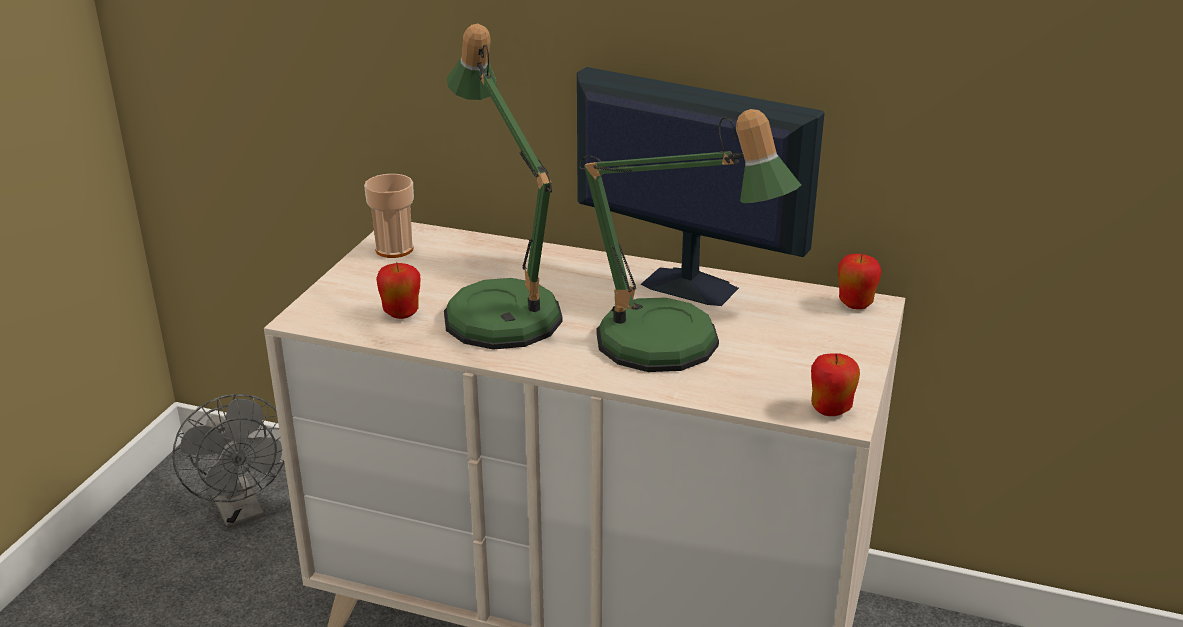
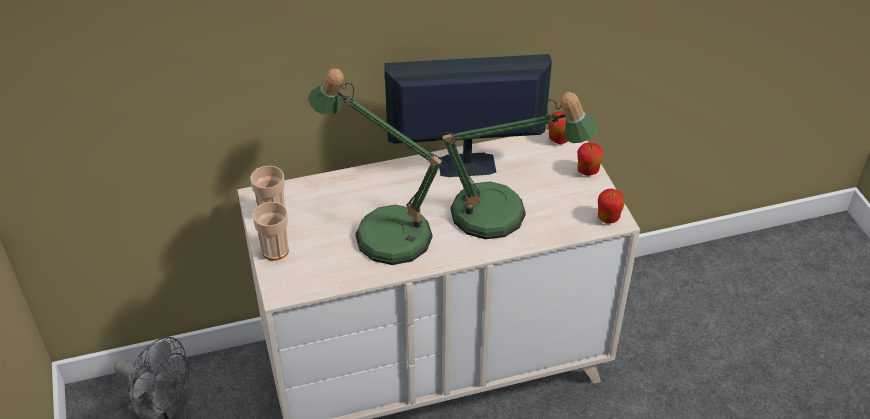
camera: 35 degrees left, 15 degrees up
(351, 281) = (275, 250): none -> cup
(401, 314) = (334, 261): apple -> apple (587, 171)

